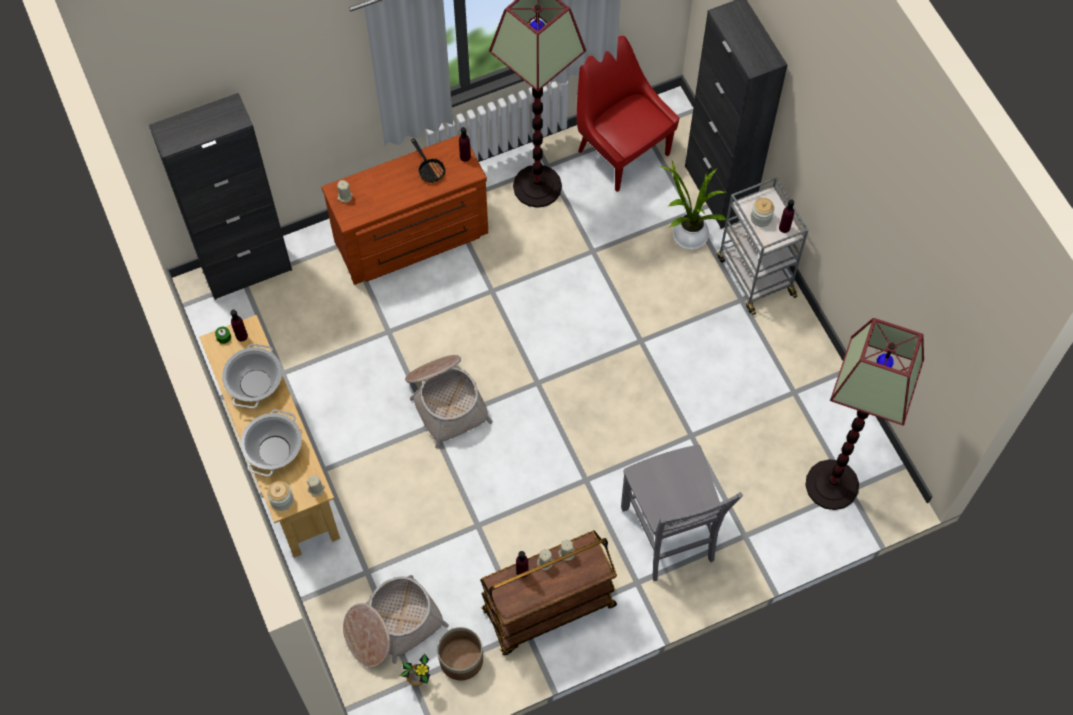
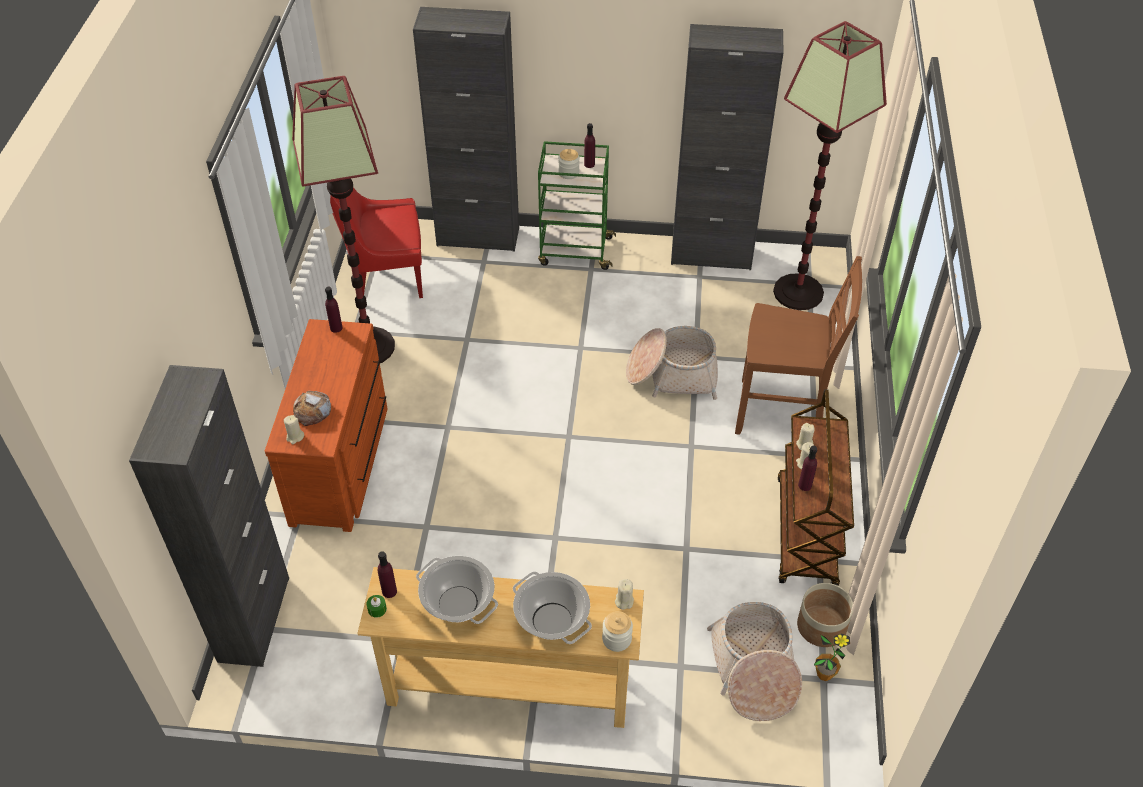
camera: 60 degrees left, 15 degrees down
(375, 192) = (312, 411): none -> bread
(429, 169) = (325, 359): frying pan -> none
(446, 401) = (537, 514): basket -> basket (672, 374)
(669, 535) = (782, 413): grey chair -> brown chair
(687, 234) = (502, 273): potted plant -> none
(754, 275) = (574, 251): grey cart -> green cart
(830, 389) = (711, 255): none -> black cabinet

